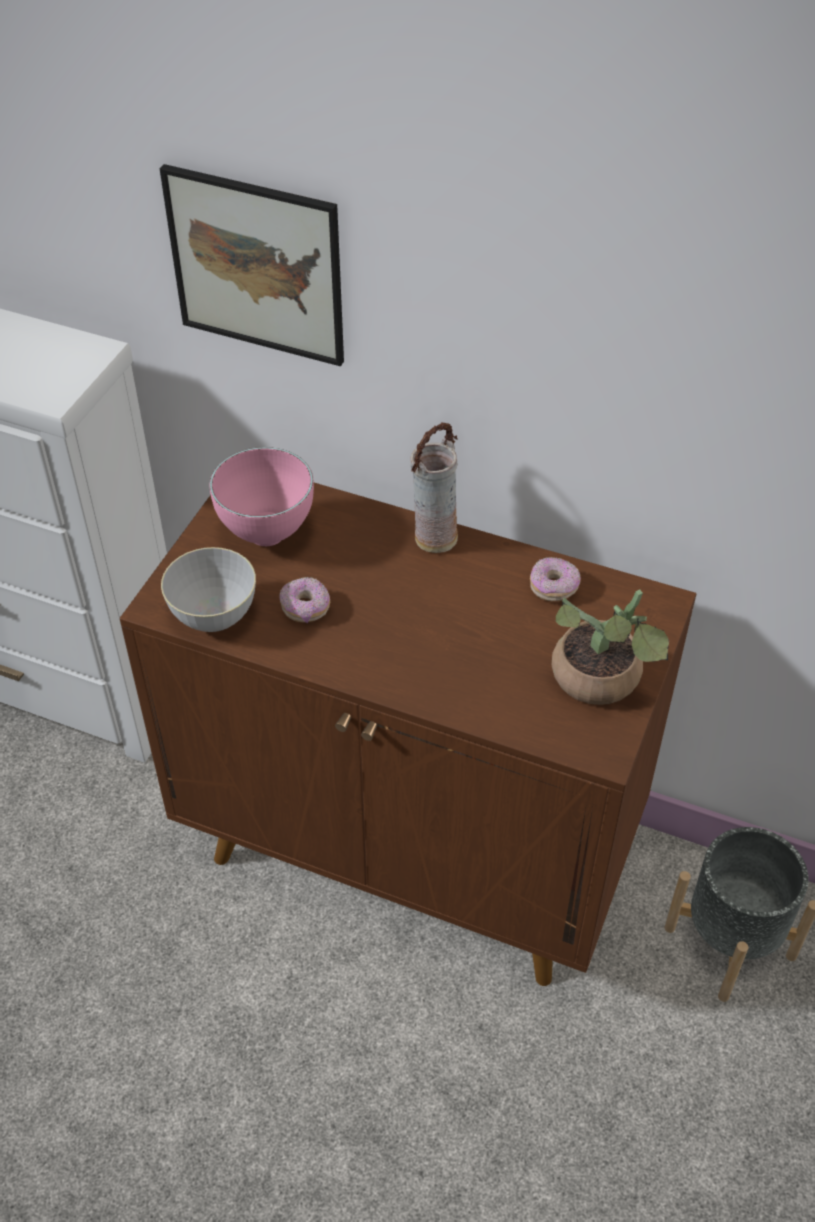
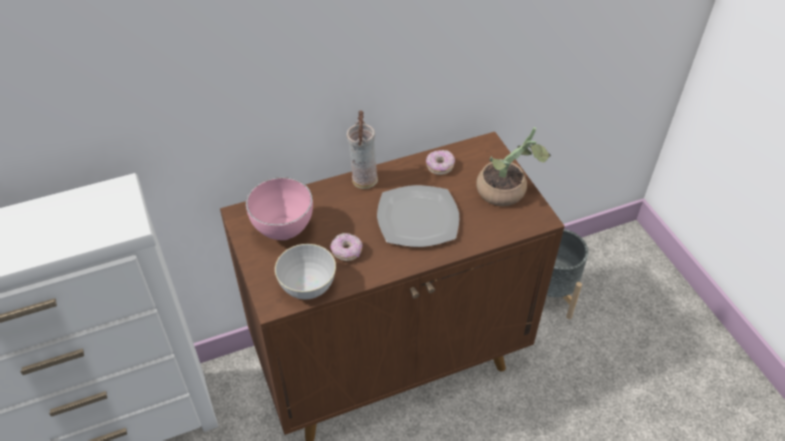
camera: 45 degrees left, 0 degrees up
(257, 266) = (216, 77): picture -> none
(441, 630) = (418, 218): none -> plate

